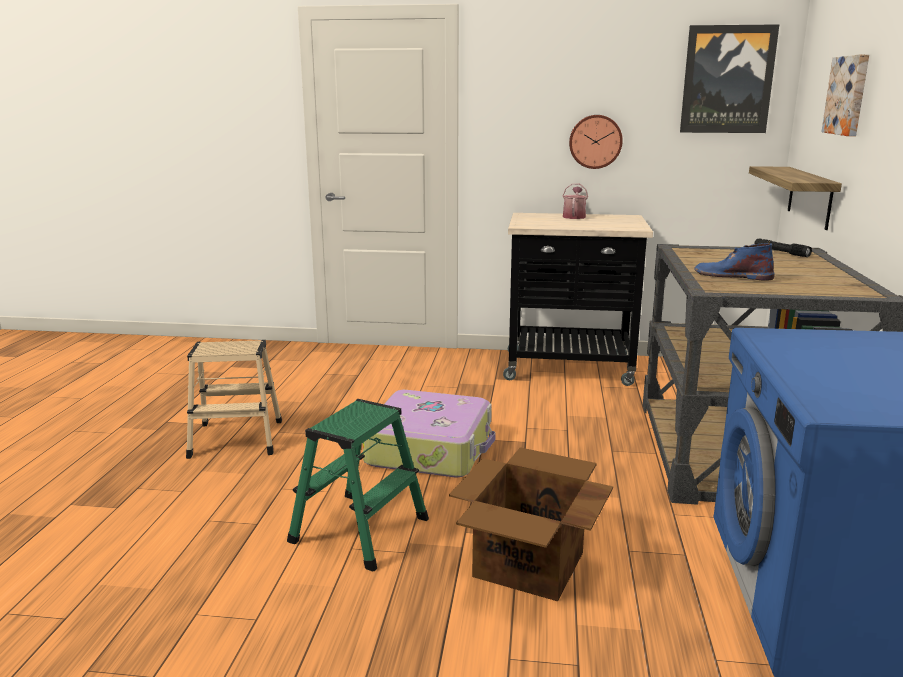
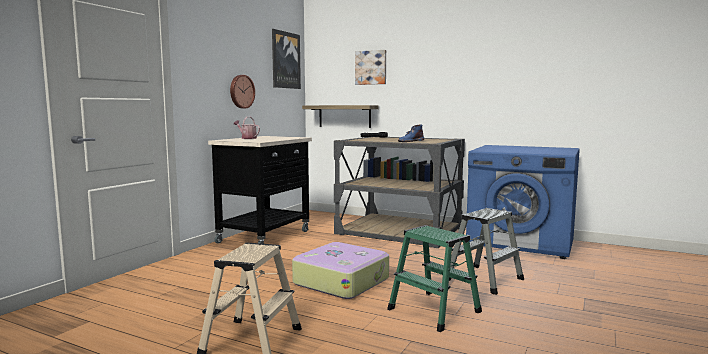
camera: 70 degrees left, 10 degrees down
(527, 565) = (484, 279): cardboard box -> grey step ladder

